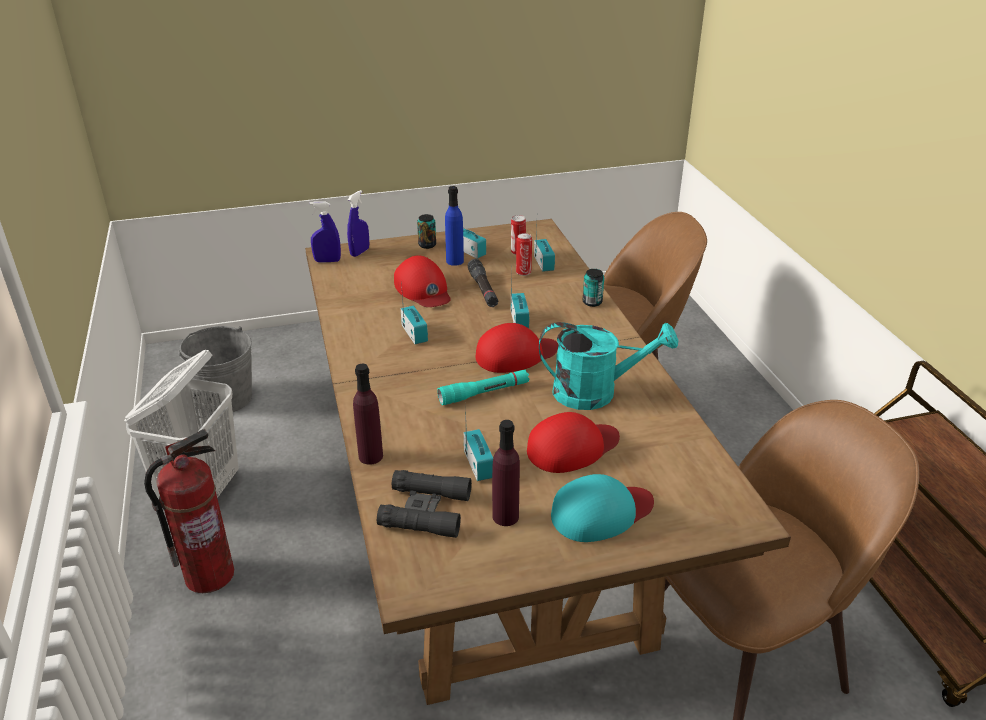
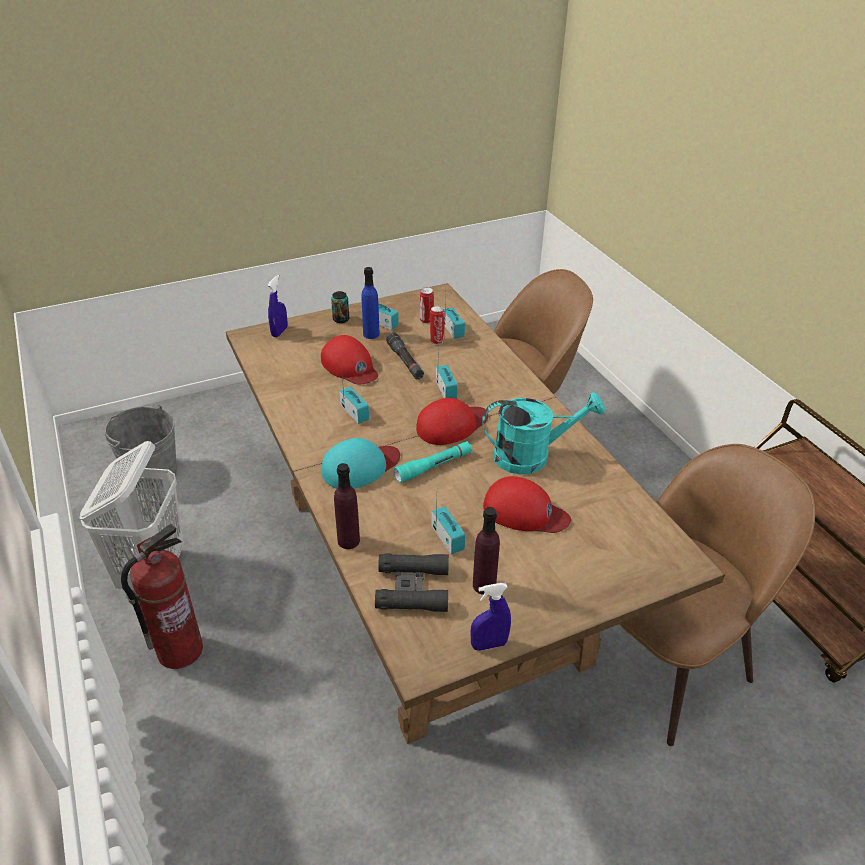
camera: 10 degrees left, 5 degrees up
(327, 261) = (251, 344): blue spray bottle -> blue spray bottle (489, 644)
(572, 447) = (524, 512): red cap -> red cap turned 60 degrees clockwise
(592, 302) = (506, 366): can -> none
(601, 512) = (565, 571): turquoise cap -> turquoise cap (360, 467)

